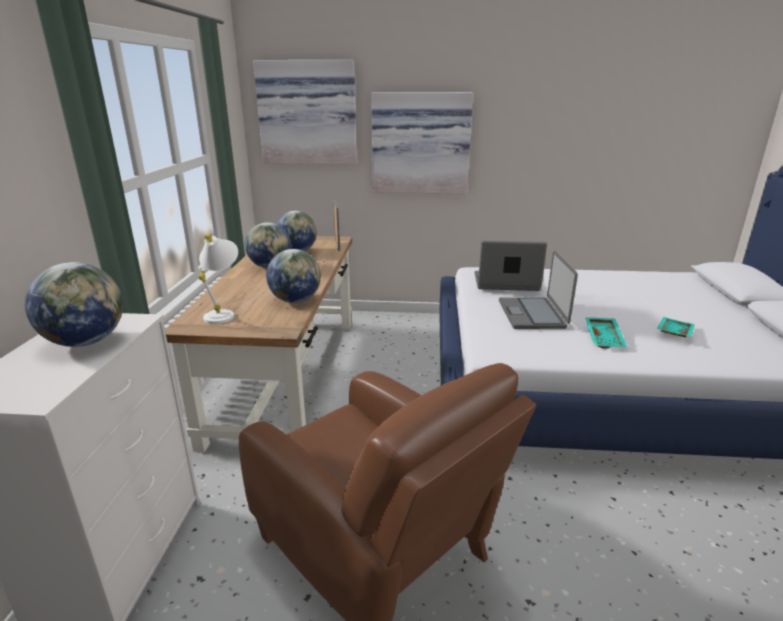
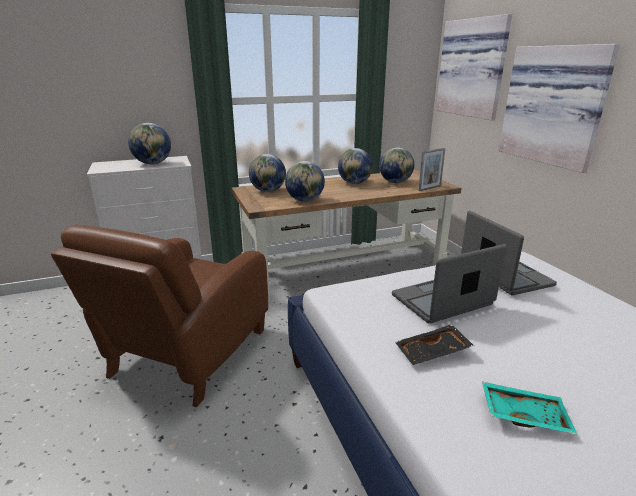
camera: 65 degrees right, 0 degrees up
(224, 313) = (268, 191): white table lamp -> globe
(605, 338) = (433, 353): turquoise tray -> black tray

